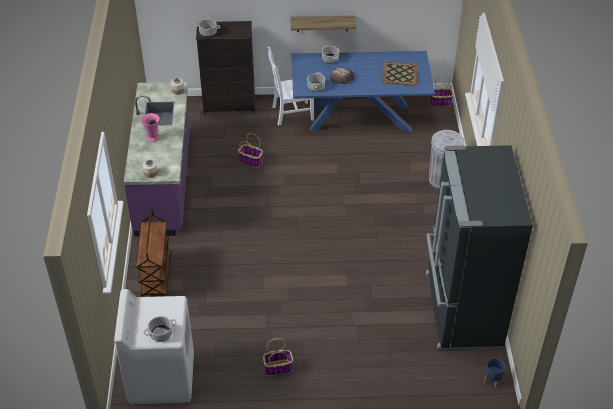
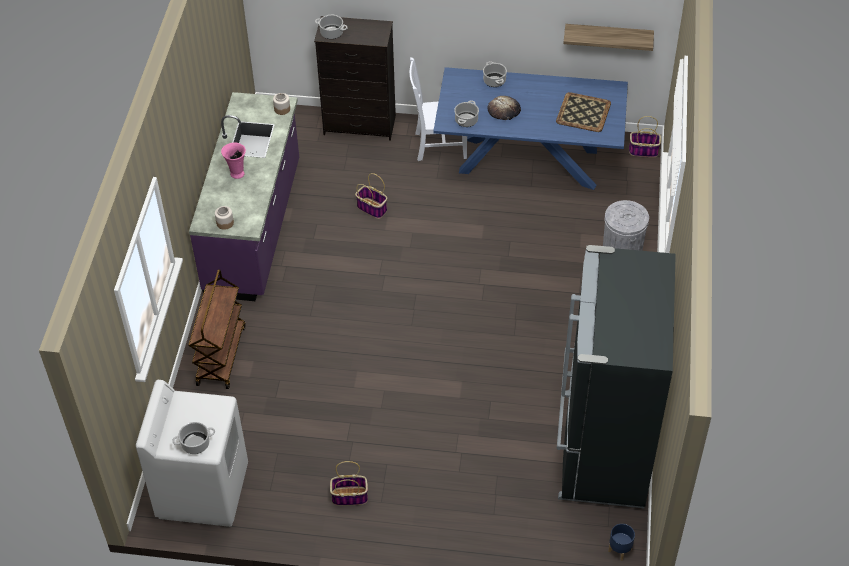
camera: 10 degrees right, 5 degrees up
(322, 23) = (487, 33): shelf -> shelf (608, 36)

